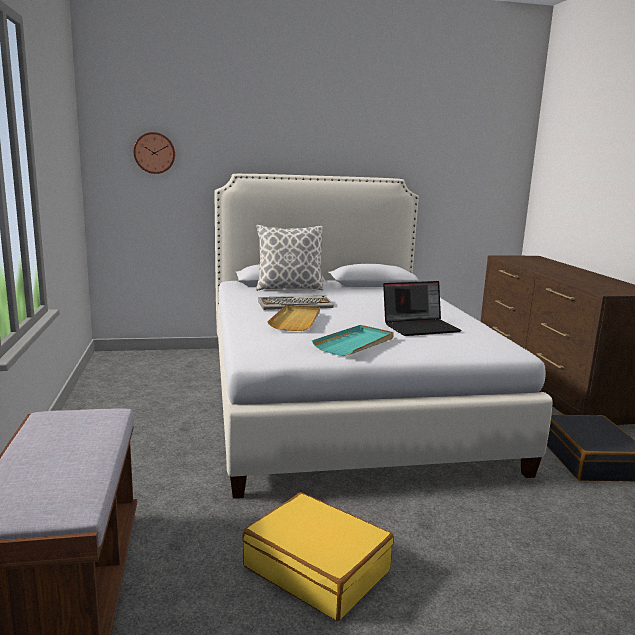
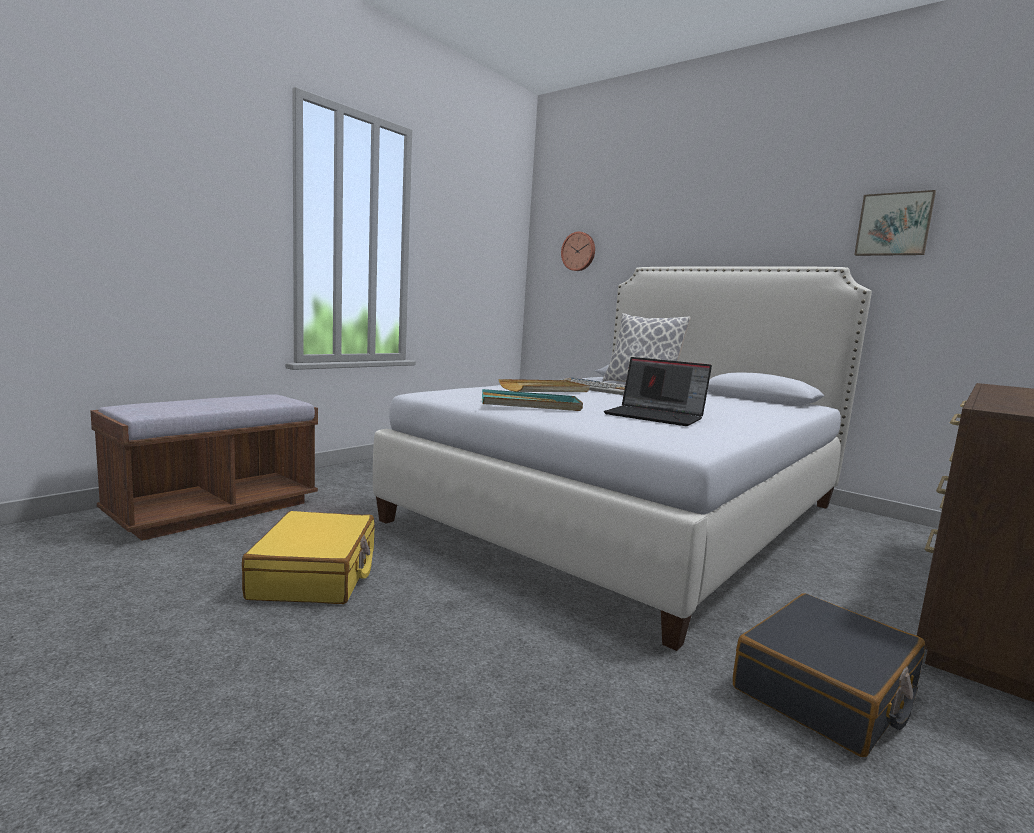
camera: 50 degrees right, 5 degrees down
(423, 148) = (894, 224): none -> picture

